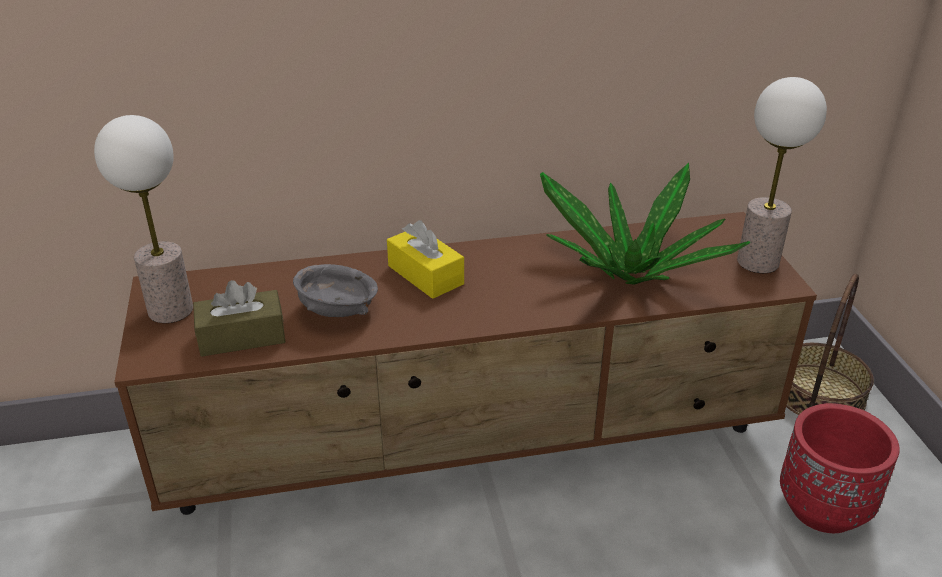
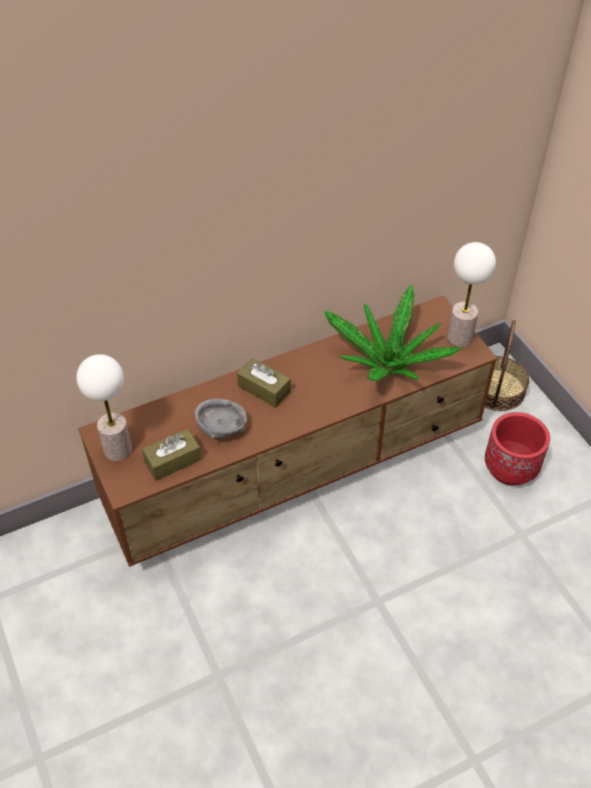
camera: 15 degrees left, 15 degrees up
(425, 275) = (264, 389): yellow tissue box -> brown tissue box

